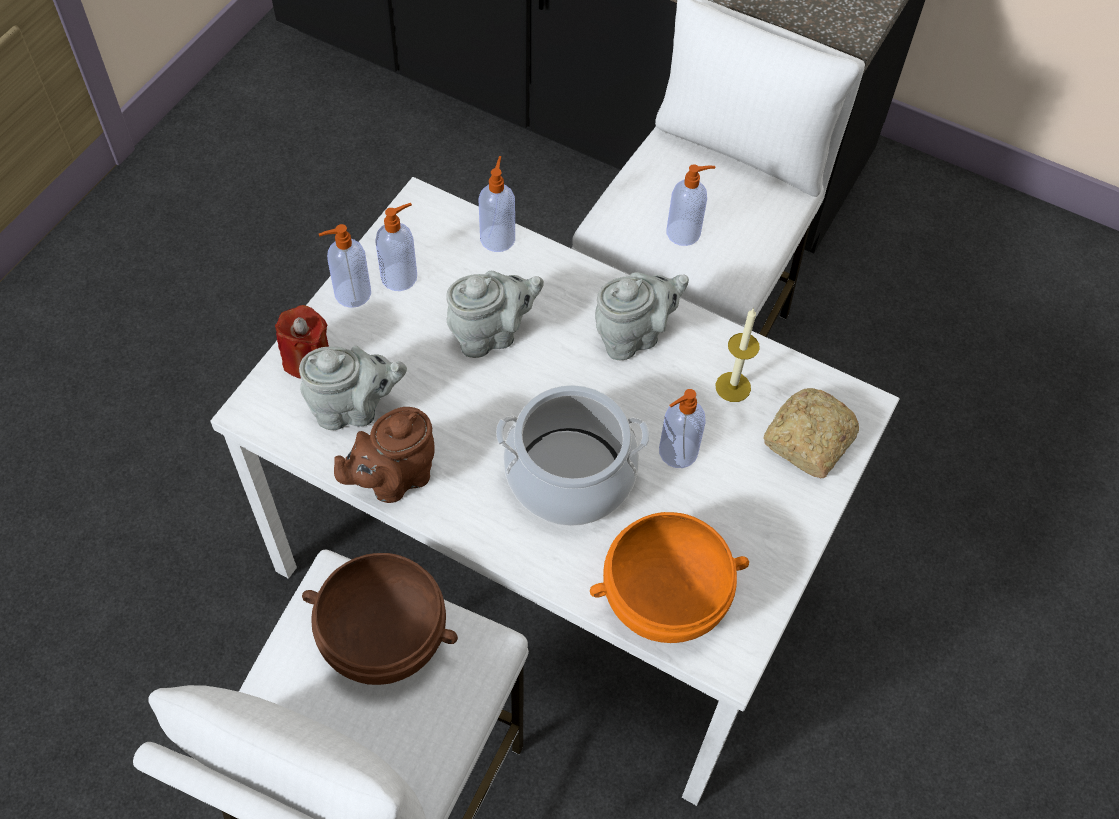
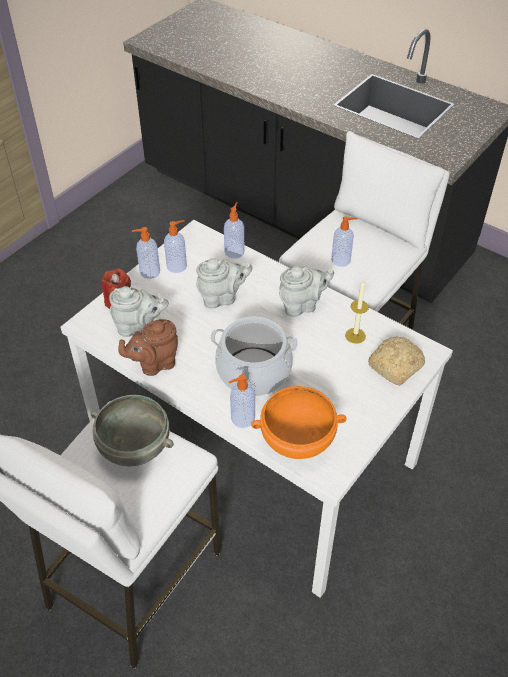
camera: 10 degrees right, 10 degrees down
(382, 639) = (134, 448): brown bowl -> grey bowl
(676, 452) = (317, 366): soap dispenser -> soap dispenser (242, 419)

